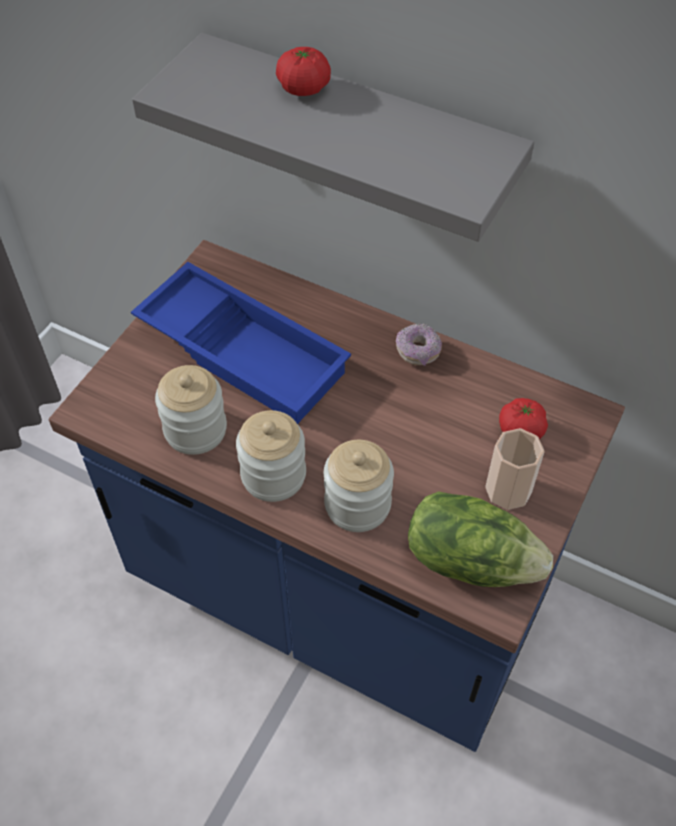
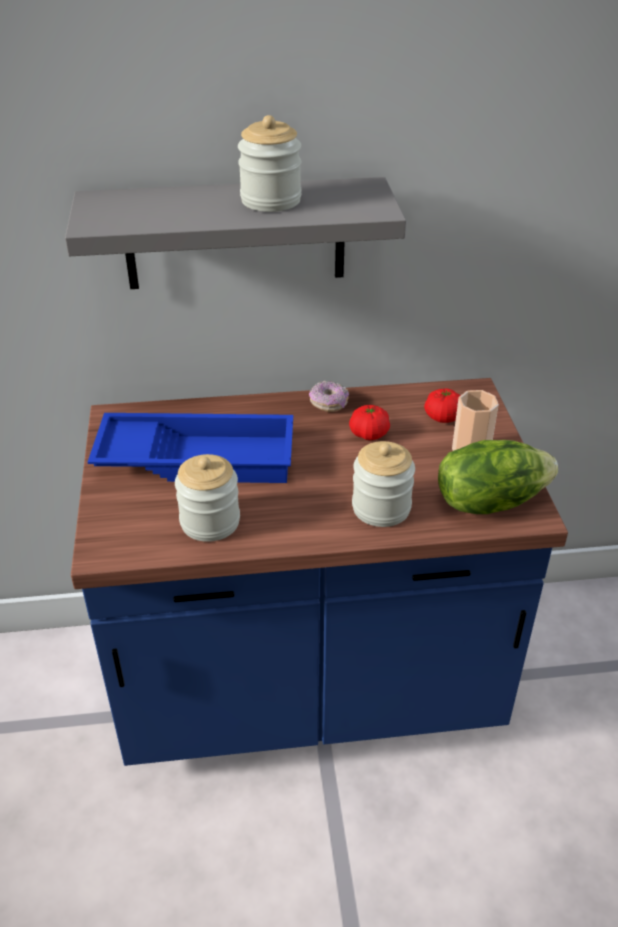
camera: 35 degrees left, 15 degrees down
(273, 475) = (301, 520): jar -> jar (271, 200)
(303, 88) = (196, 195): tomato -> tomato (369, 434)

